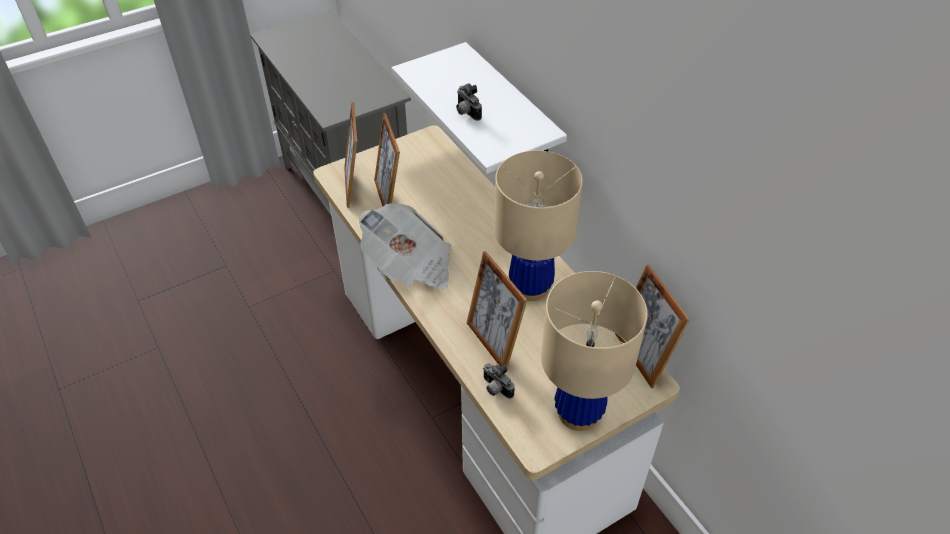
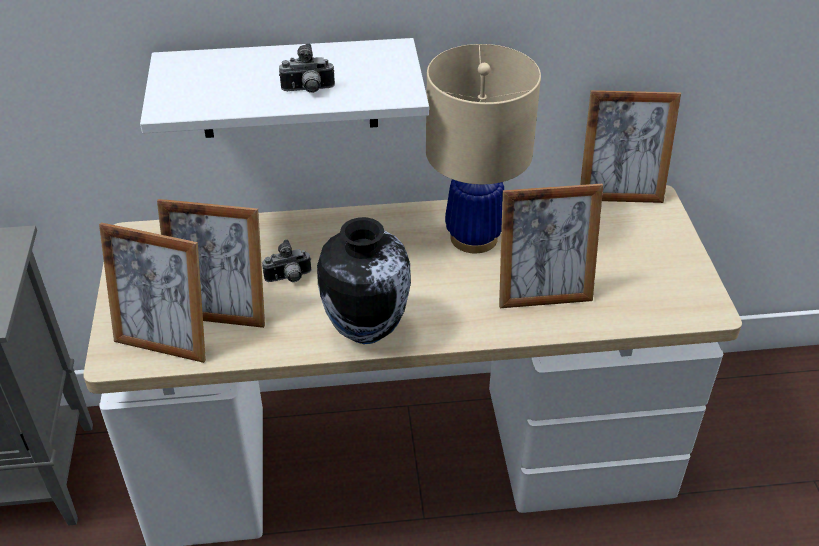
camera: 65 degrees left, 5 degrees down
(409, 265) = (367, 330): newspaper -> vase
(495, 389) = (614, 316): camera -> camera (289, 278)
(578, 412) = (674, 263): beige table lamp -> none

